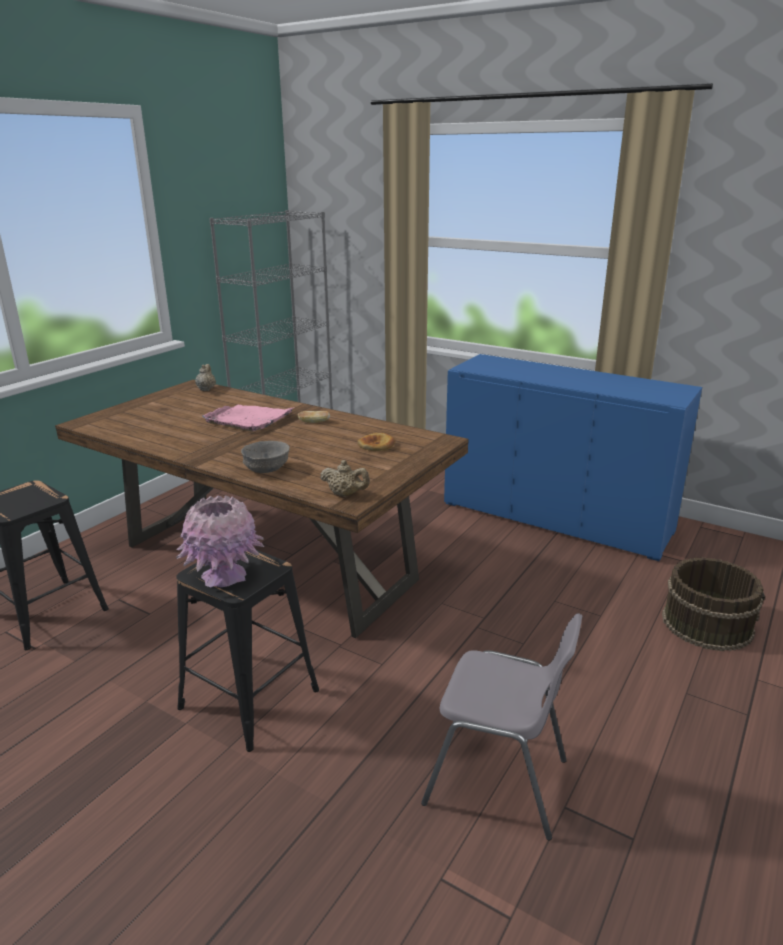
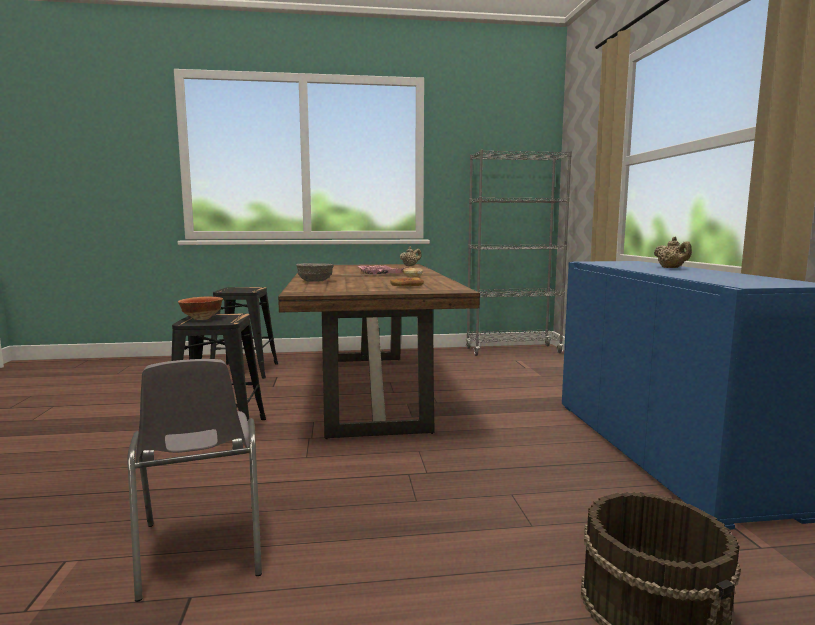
camera: 50 degrees right, 15 degrees down
(224, 577) = (201, 319): pink vase -> bowl
(345, 494) = (307, 291): beige teapot -> beige teapot (671, 268)

